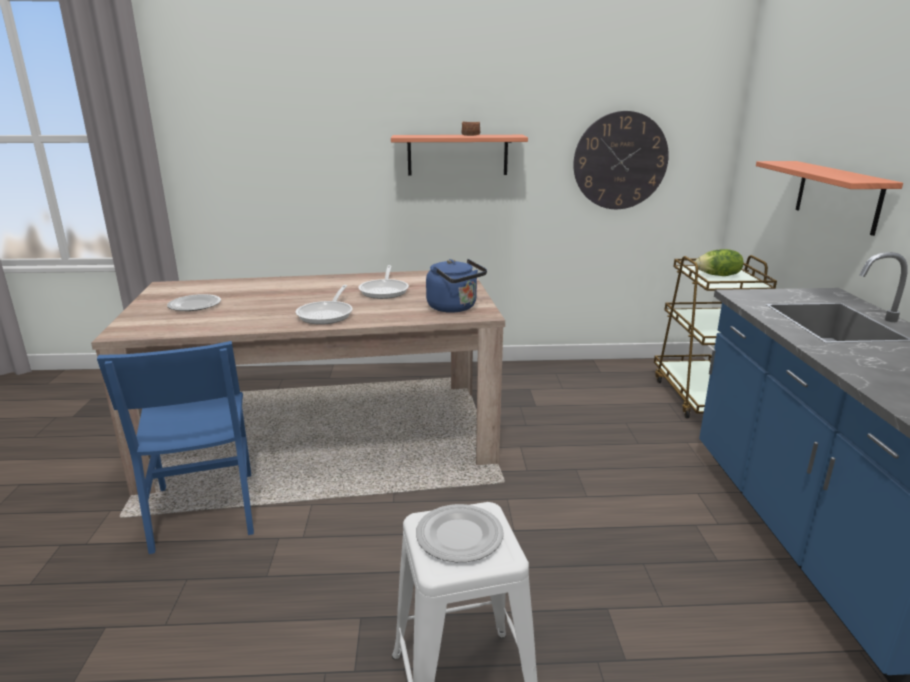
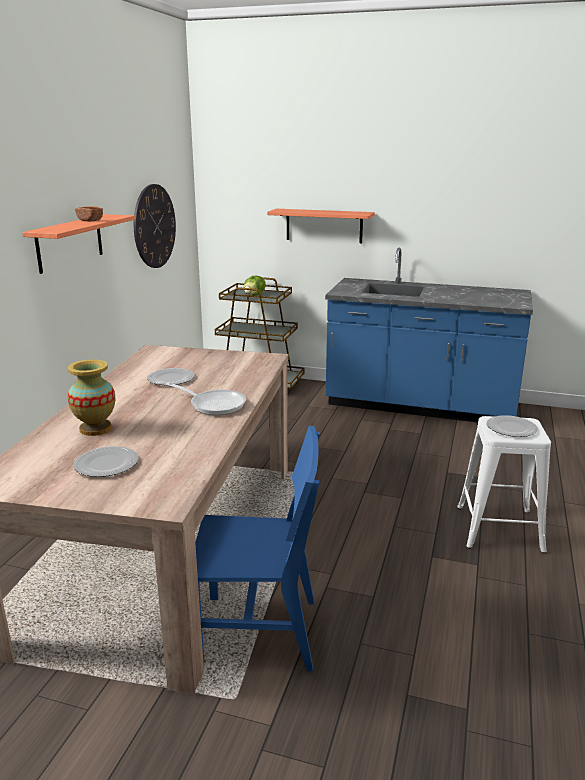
camera: 70 degrees left, 0 degrees up
(261, 290) = (95, 429): none -> vase
(385, 290) = (171, 379): frying pan -> plate
(454, 308) = (246, 363): blue kettle -> none

